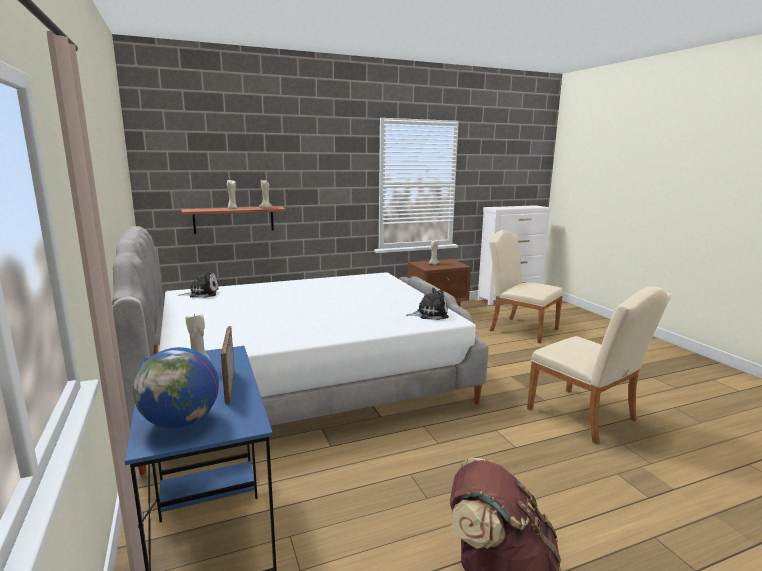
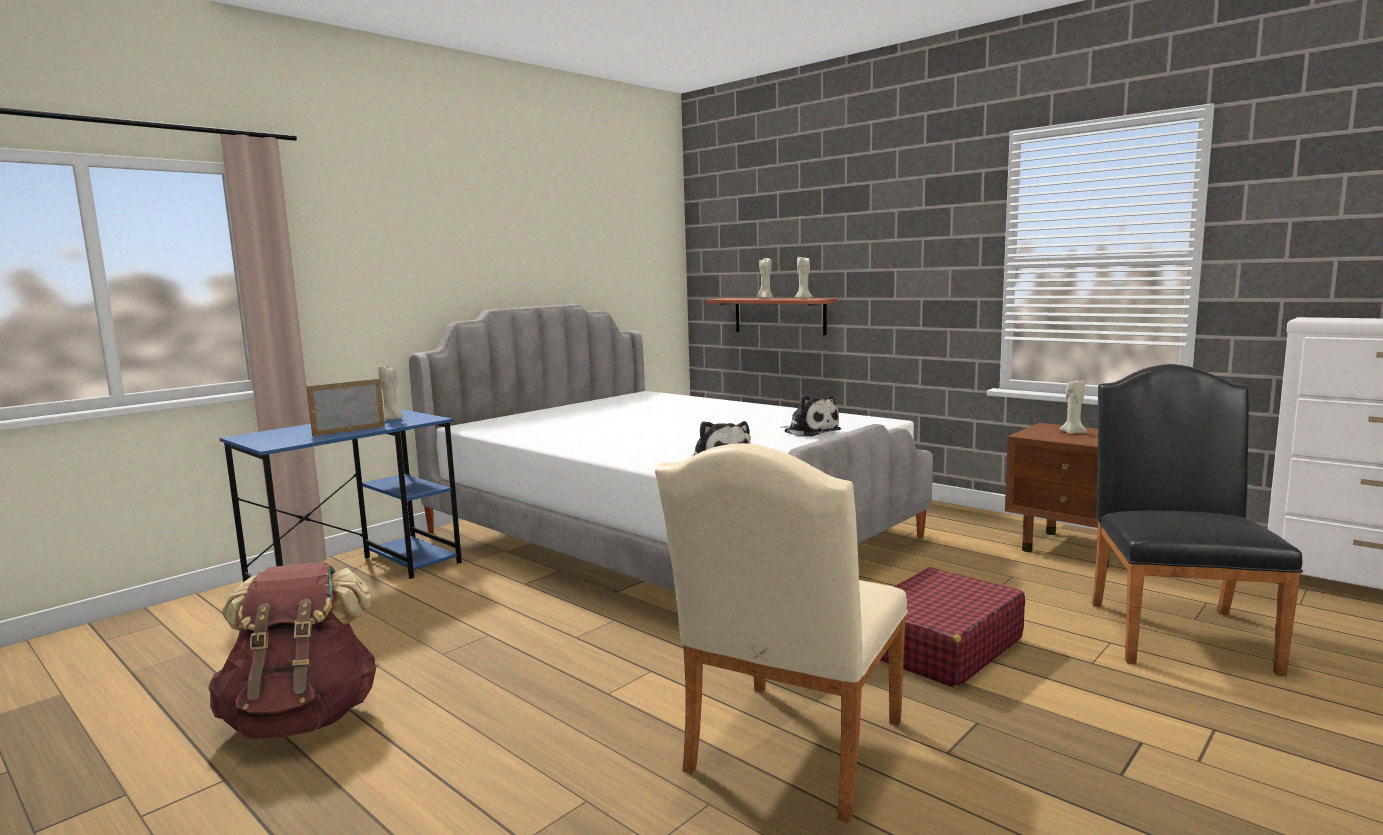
camera: 65 degrees right, 5 degrees down
(181, 422) = (277, 434): globe -> none
(202, 293) = (652, 397): plush toy -> plush toy (810, 431)
(509, 364) = (940, 646): none -> red suitcase
(519, 328) = (1175, 630): beige chair -> black chair

